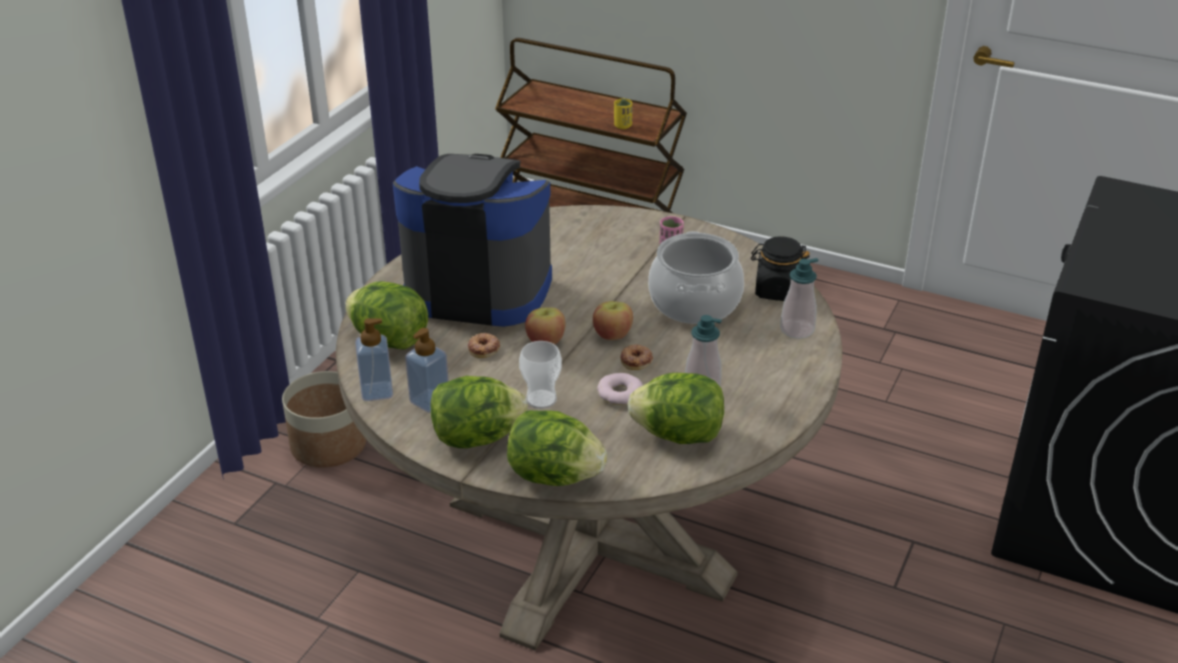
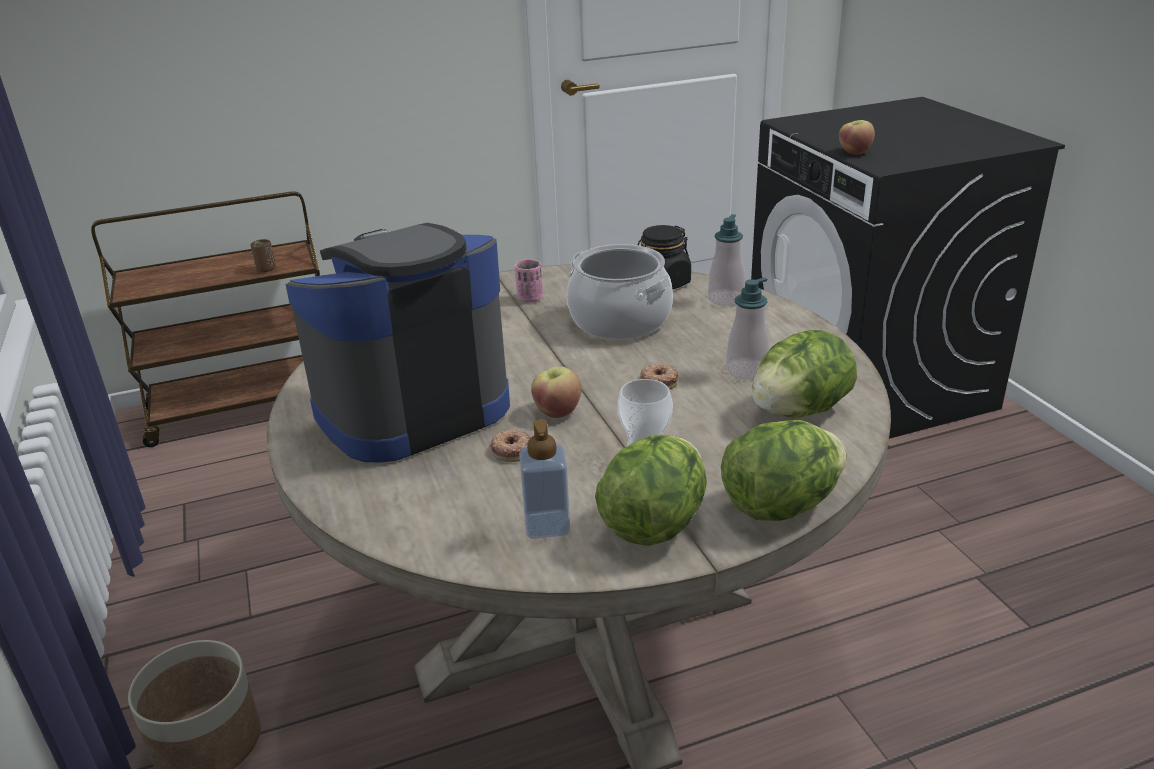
camera: 45 degrees left, 5 degrees down
(377, 391) = (474, 553): soap dispenser -> none
(389, 340) = (398, 501): lettuce -> none
(612, 335) = (603, 375): apple -> apple (854, 152)
(619, 393) = (696, 411): donut -> none
(623, 126) = (266, 269): yellow cup -> brown cup

